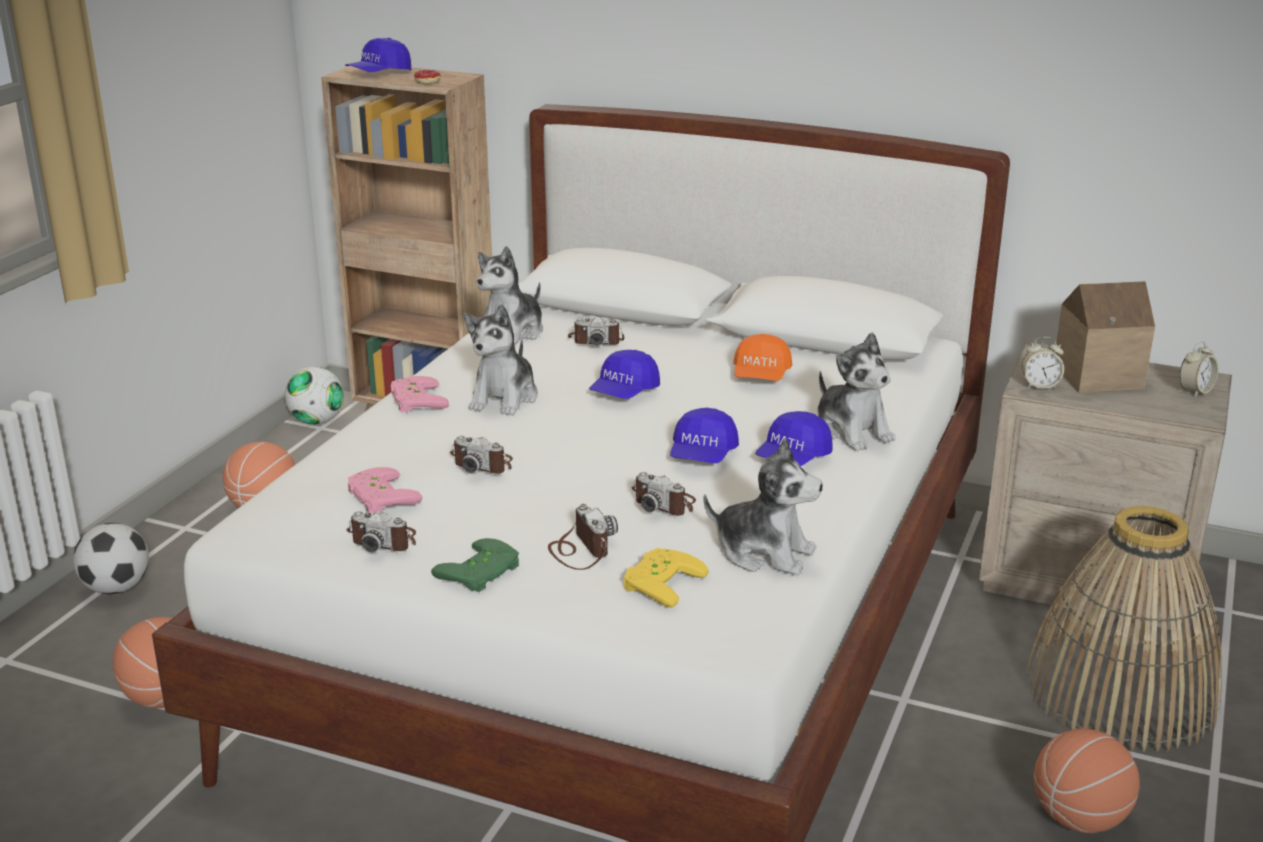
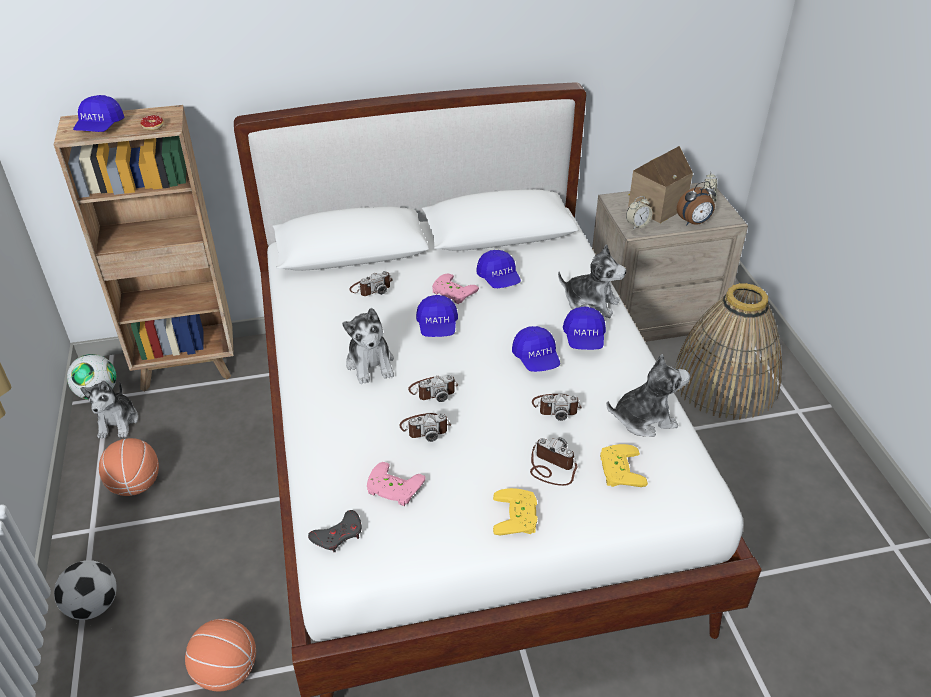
camera: 35 degrees left, 15 degrees up
(276, 510) = (338, 535): none -> grey game controller
(384, 540) = (434, 522): camera -> camera (433, 390)
(414, 400) = (314, 391): pink game controller -> pink game controller (452, 292)
(482, 572) = (518, 516): green game controller -> yellow game controller
(512, 333) = (310, 303): plush toy -> plush toy (118, 422)
(761, 376) = (499, 279): orange cap -> blue cap
(1079, 818) = (770, 468): basketball -> none
(1135, 406) = (694, 223): none -> alarm clock

